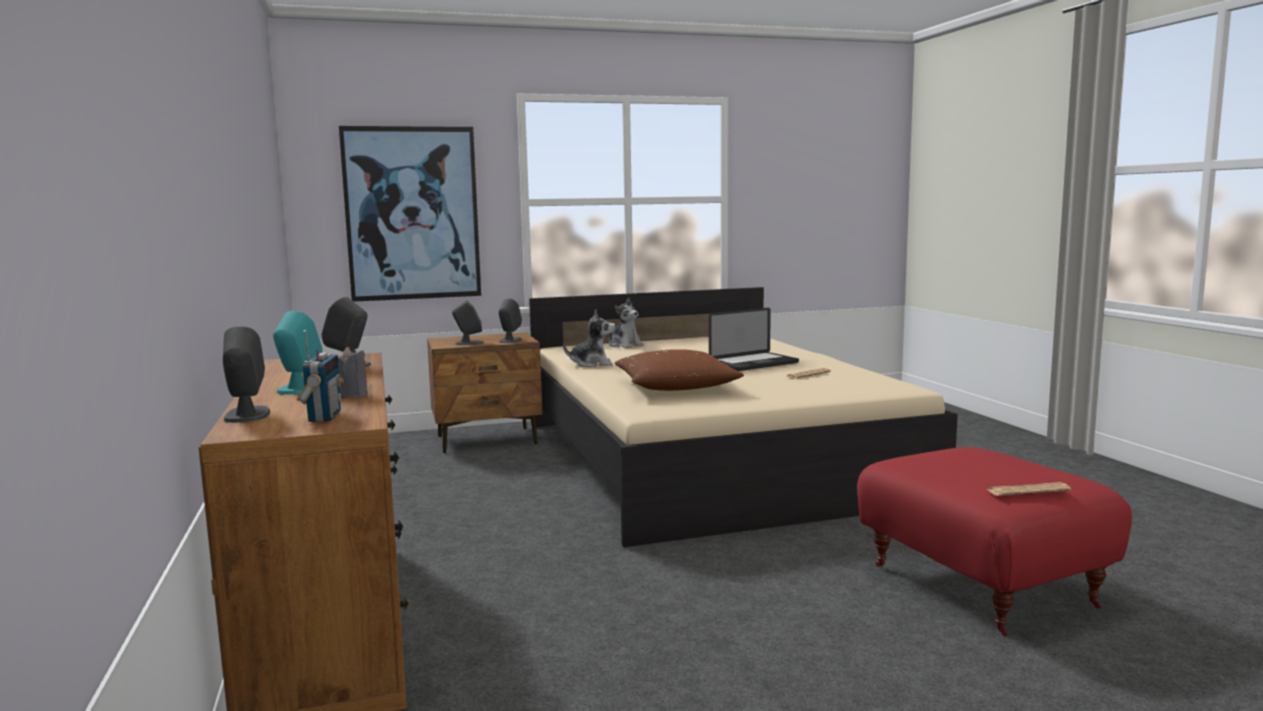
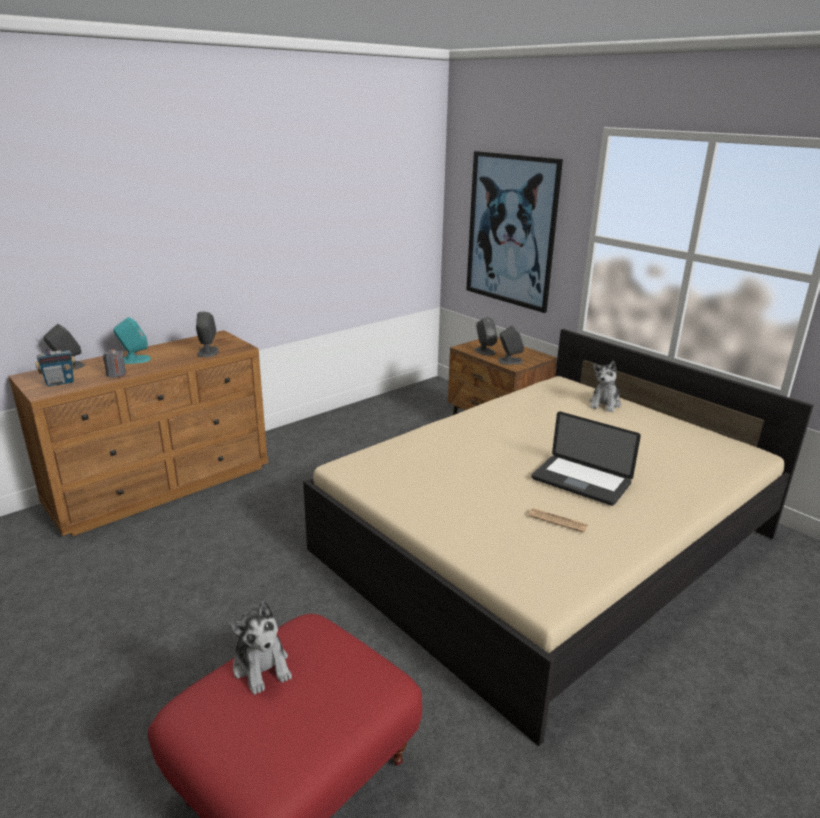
camera: 65 degrees right, 15 degrees up
(592, 364) = (502, 409): plush toy -> plush toy (262, 666)
(675, 387) = (440, 462): brown pillow -> none
(1028, 490) = (210, 723): newspaper -> none

